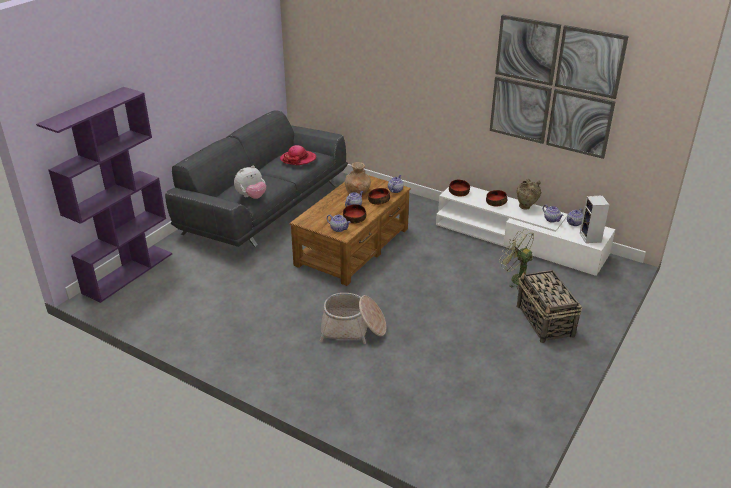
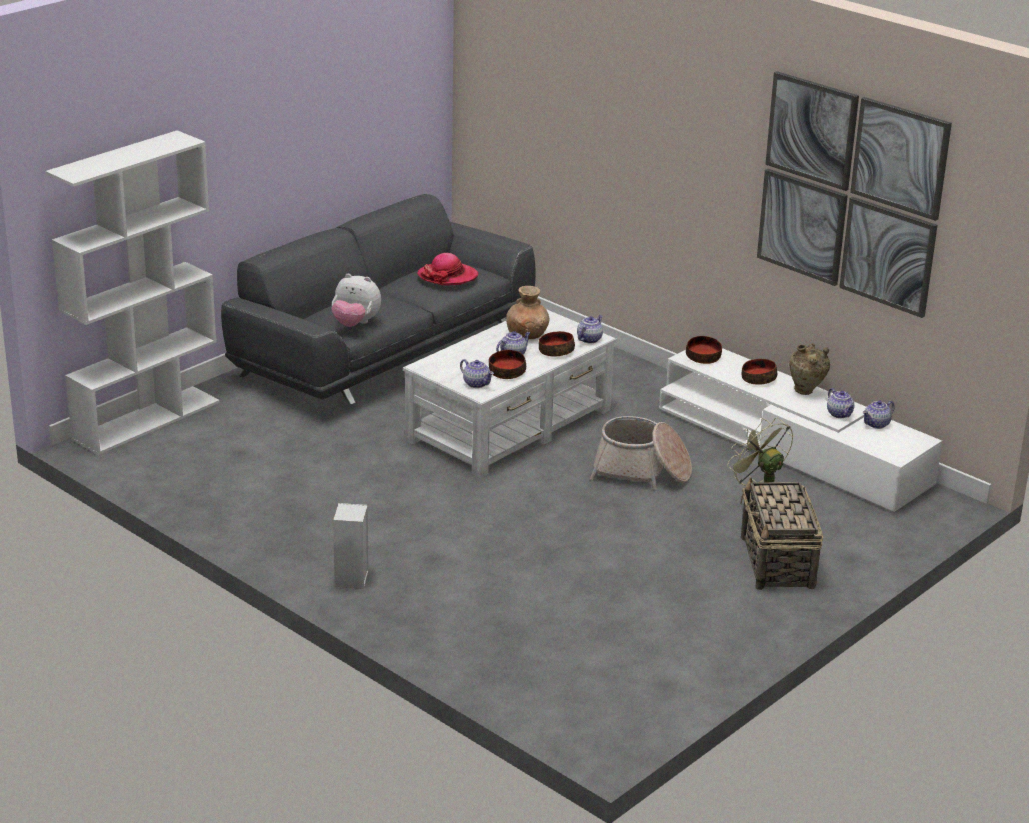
camera: 10 degrees right, 5 degrees down
(128, 272) = (147, 420): purple bookcase -> white bookcase
(251, 196) = (355, 324): plush toy -> plush toy turned 45 degrees clockwise
(353, 246) = (510, 425): brown coffee table -> white coffee table
(353, 329) = (469, 535): basket -> basket (642, 471)
(591, 238) = (893, 448): speaker -> speaker (352, 579)

